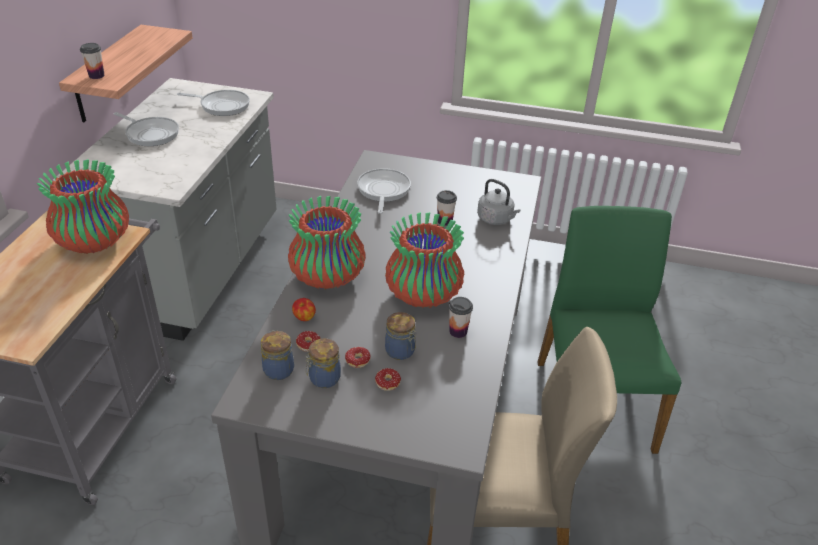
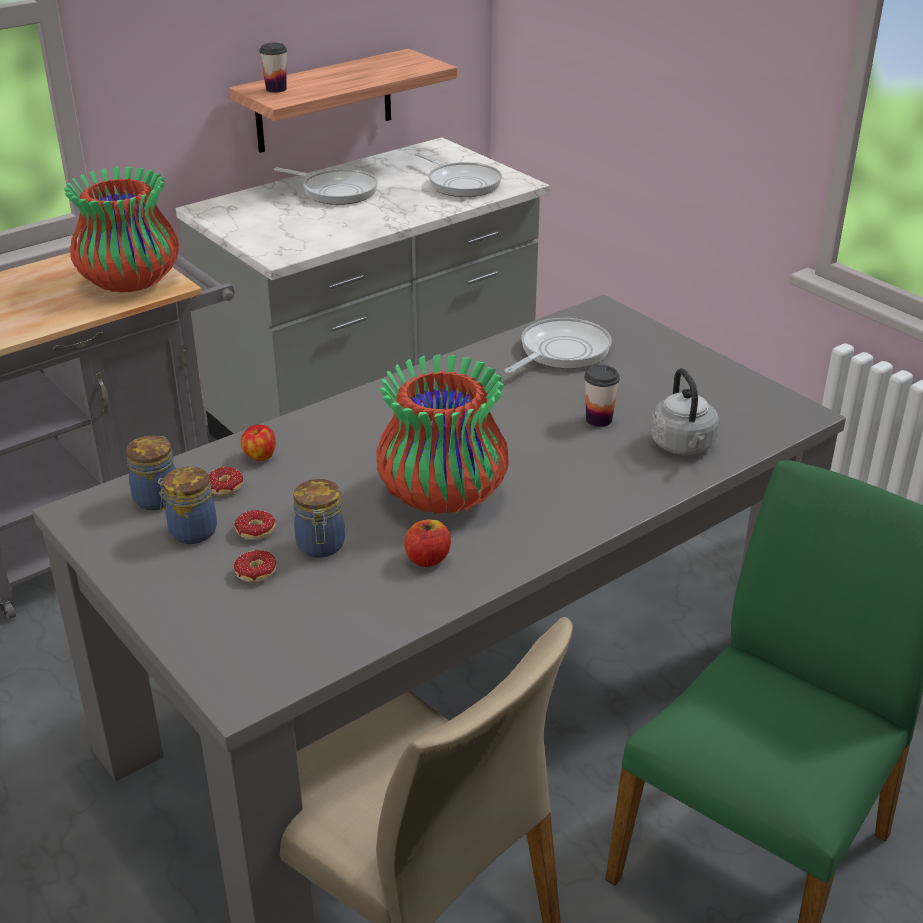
camera: 40 degrees right, 5 degrees down
(150, 134) = (336, 191): frying pan -> frying pan turned 45 degrees counterclockwise
(328, 277) = (349, 424): vase -> none
(458, 331) = (427, 559): cup -> apple

